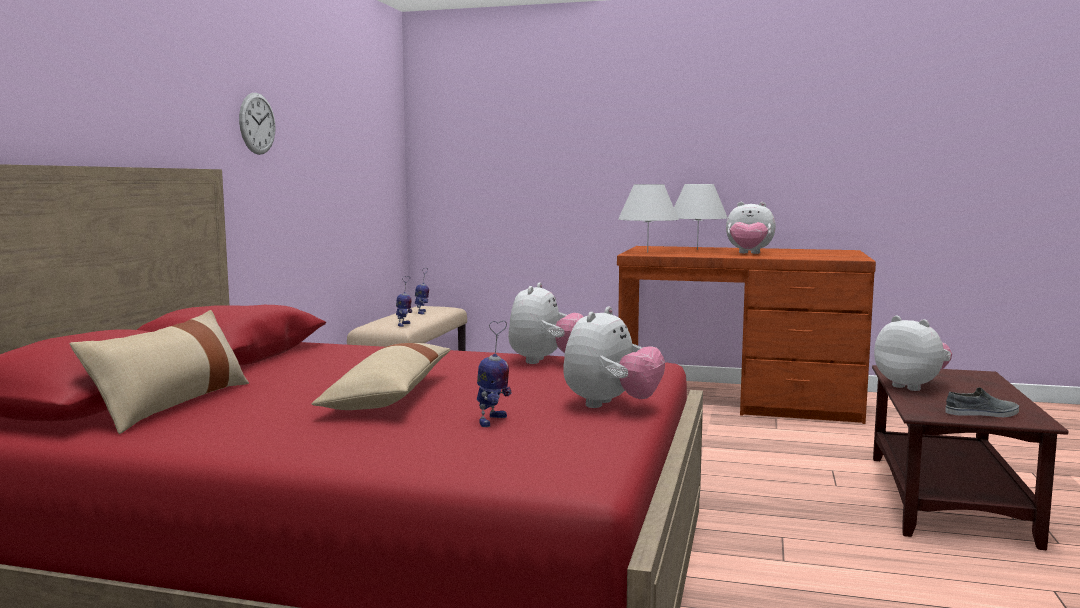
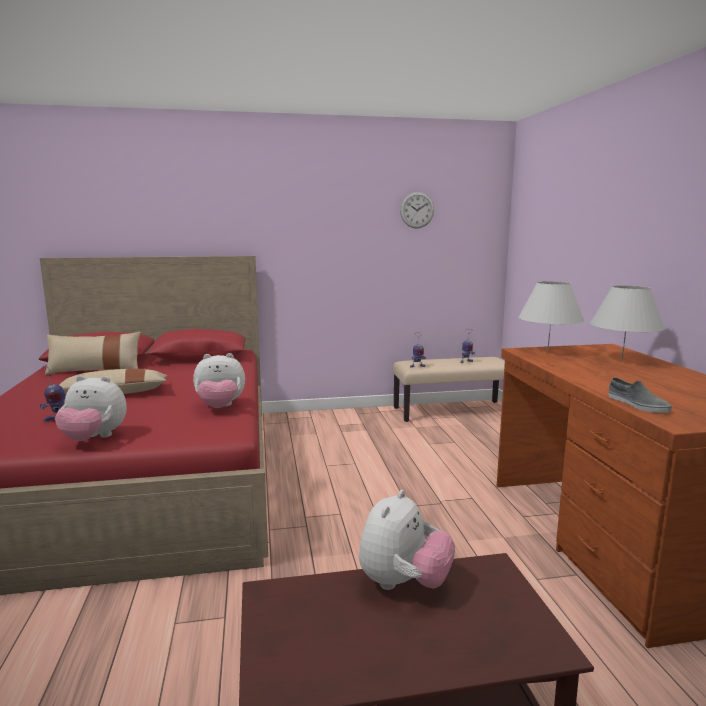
camera: 65 degrees right, 5 degrees up
(257, 123) = (305, 227): wall clock -> wall clock (417, 210)
(749, 253) = (622, 379): plush toy -> none
(982, 414) = (291, 639): grey shoe -> grey shoe (637, 404)

